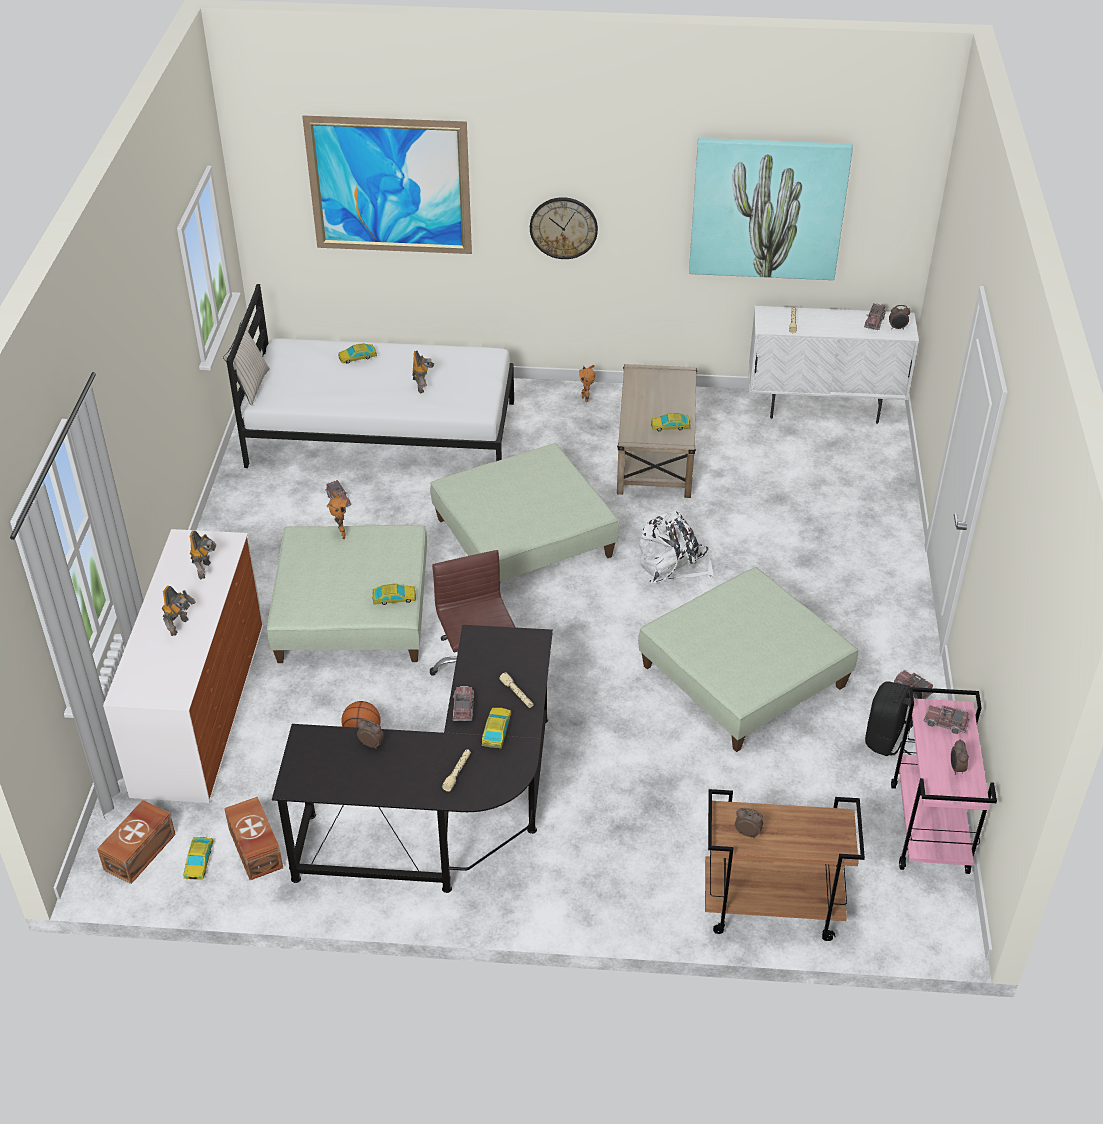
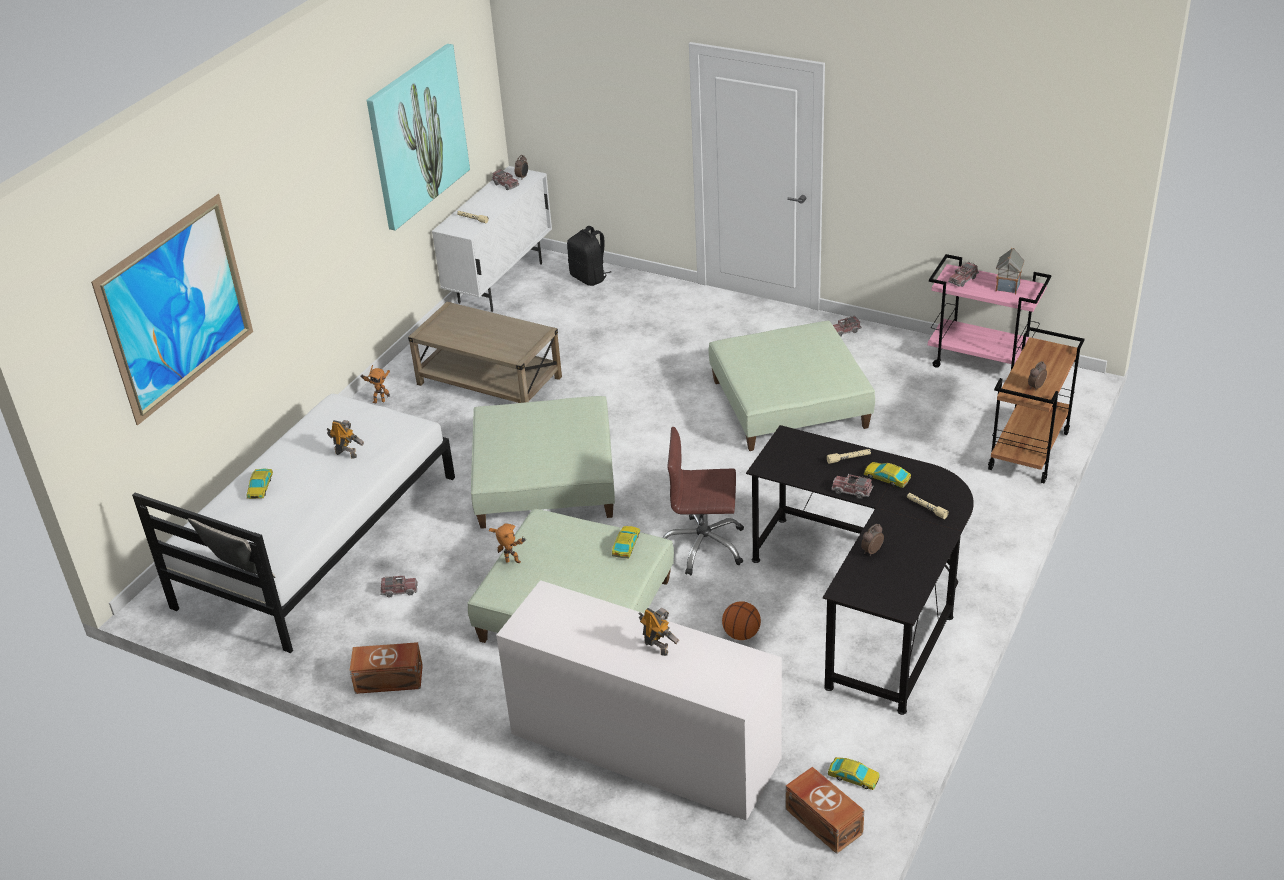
camera: 65 degrees left, 5 degrees down
(206, 570) = (580, 617): toy robot -> none
(255, 849) = (855, 734): brown storage box -> brown storage box (390, 680)
(563, 227) = (306, 252): wall clock -> none
(670, 426) = (516, 333): toy car -> none
(672, 565) = (638, 407): white backpack -> none
(888, 740) = (890, 356): black backpack -> black backpack (589, 278)
(956, 768) = (1007, 287): alarm clock -> toy house

